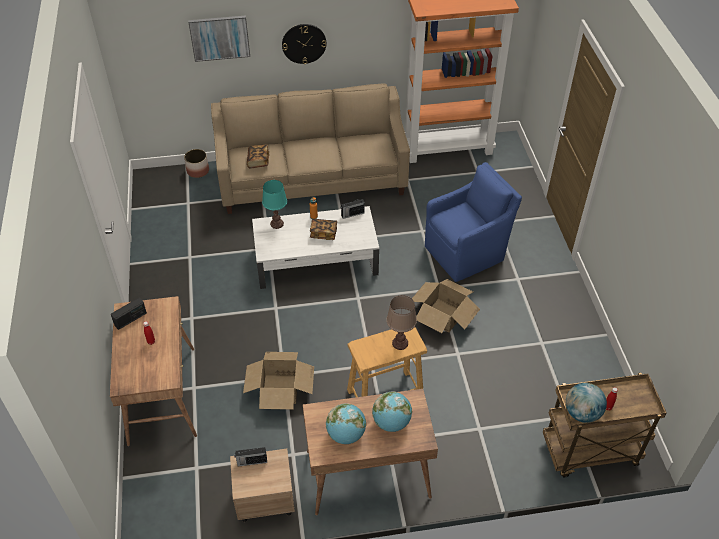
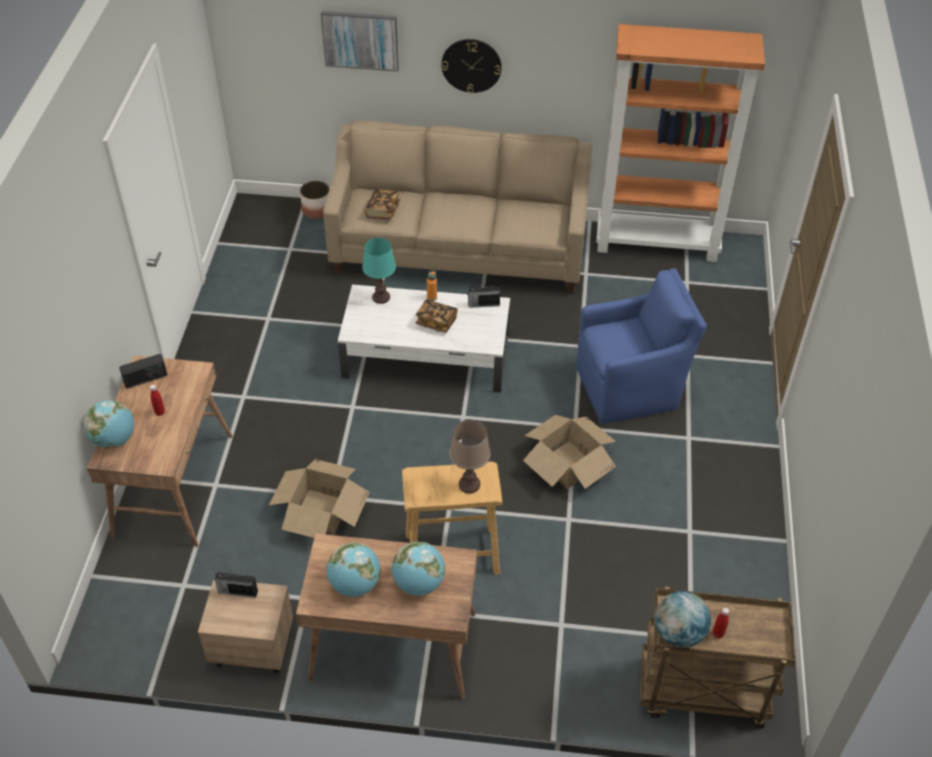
camera: 15 degrees right, 0 degrees up
(123, 370) = (114, 439): none -> globe

